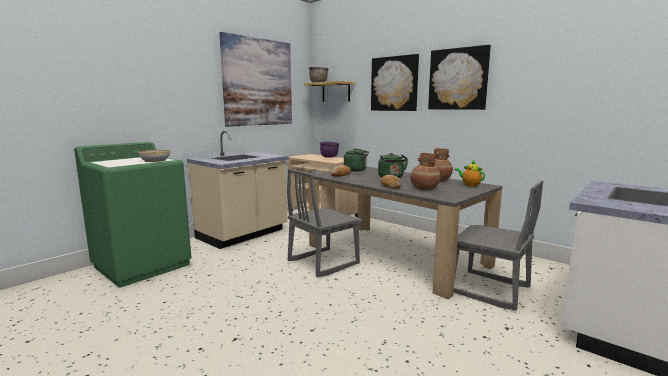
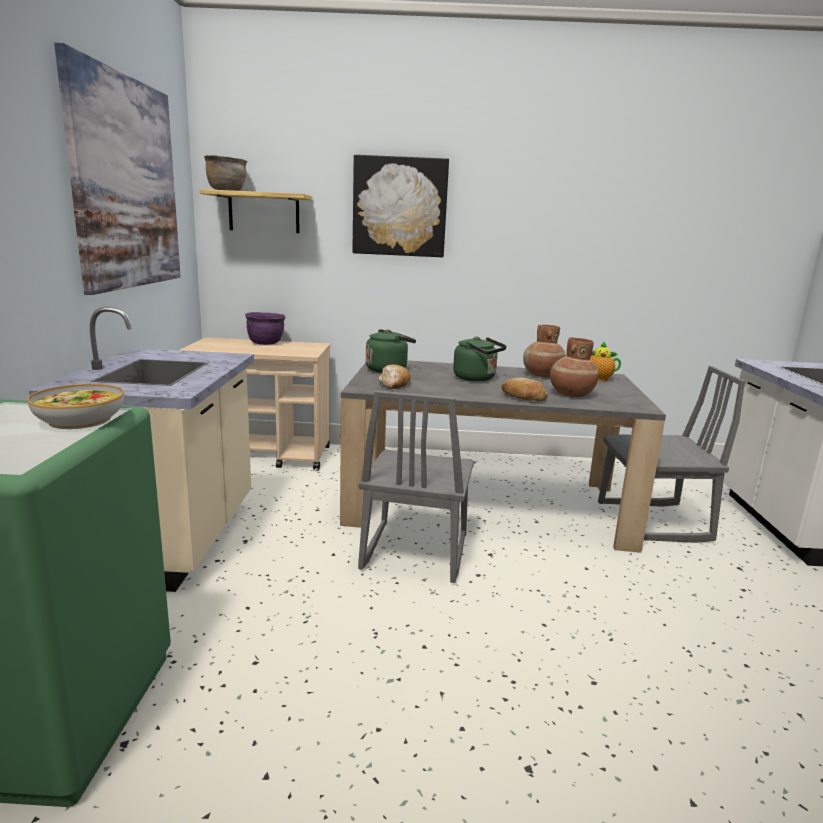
camera: 40 degrees left, 5 degrees up
(458, 79) = (517, 209): picture -> none

